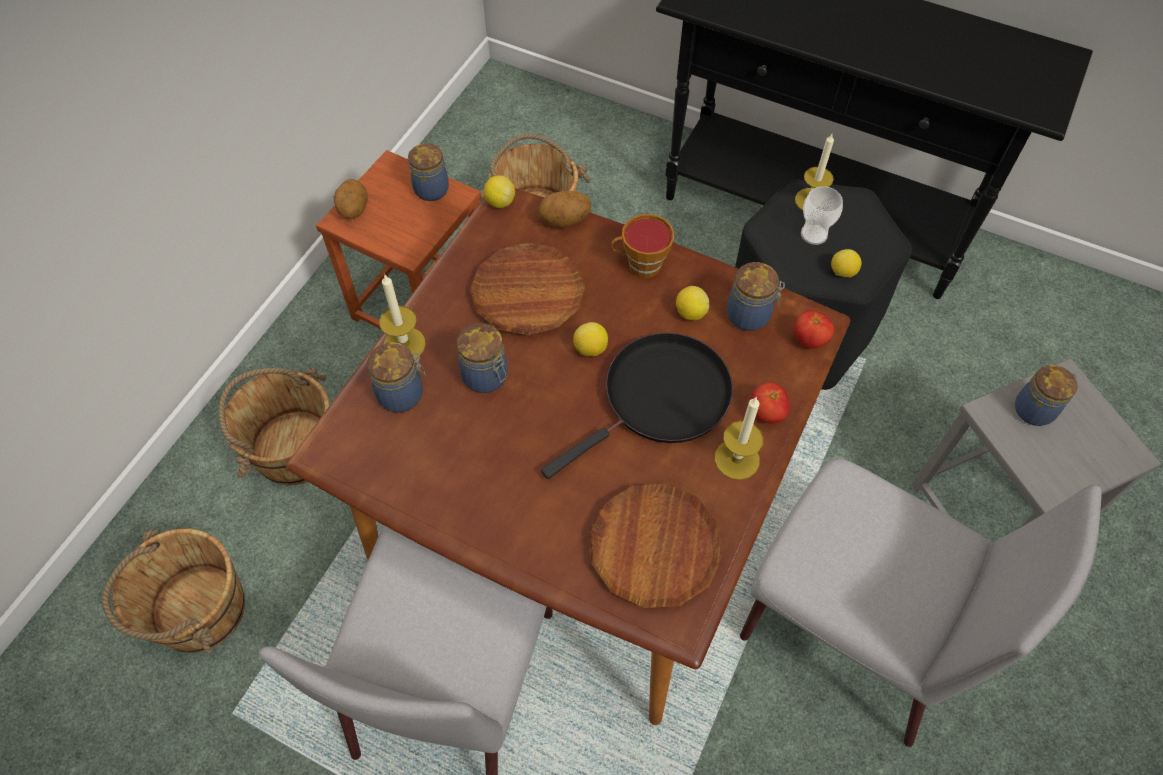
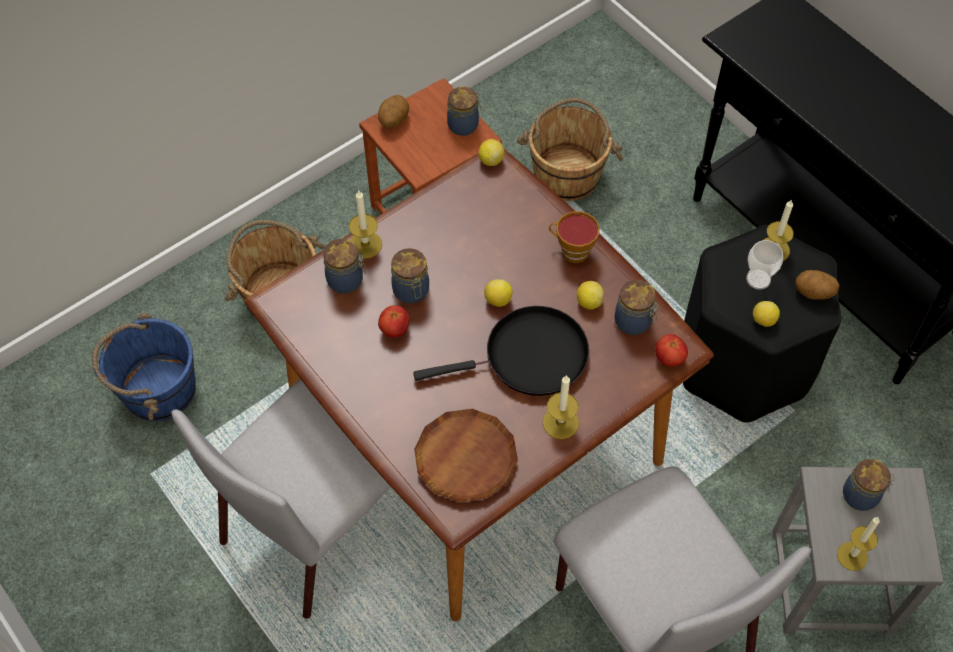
camera: 25 degrees right, 0 degrees up
(198, 610) = (157, 389): brown bucket -> blue bucket
(528, 294) = (474, 240): brown plate -> none
(565, 221) = (532, 194): potato -> potato (813, 293)
(766, 413) = (602, 399): tomato -> tomato (394, 329)
(1065, 476) = (852, 556): none -> candle

